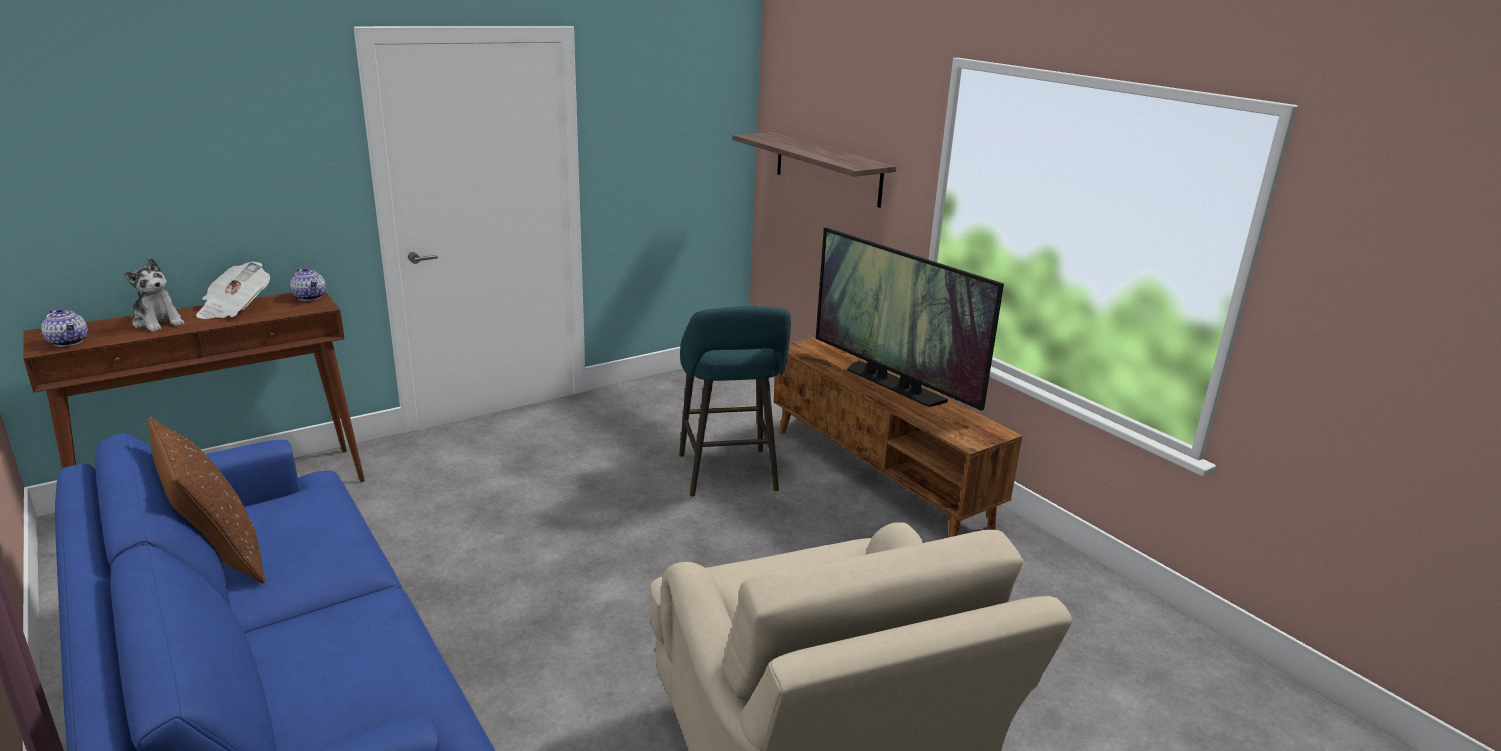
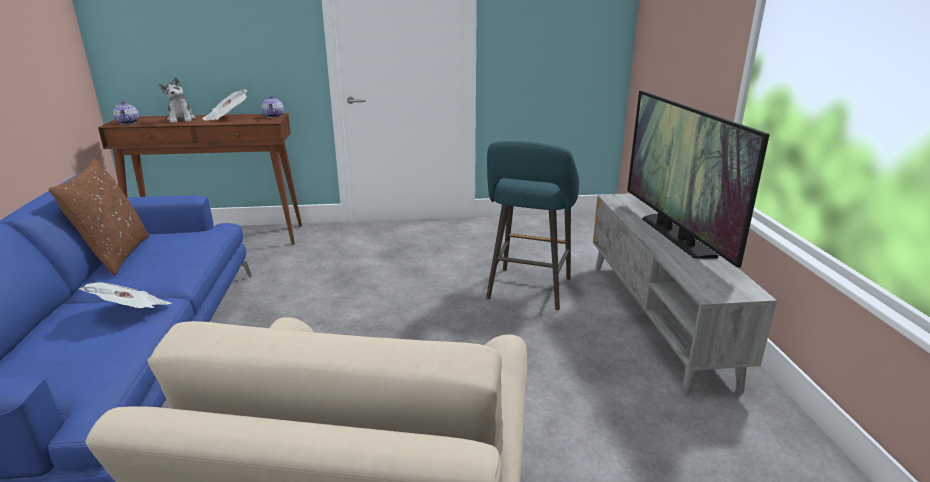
camera: 30 degrees right, 0 degrees up
(361, 621) = (132, 312): none -> newspaper
(827, 169) = (673, 49): shelf -> none
(879, 477) = (657, 319): brown tv stand -> grey tv stand

